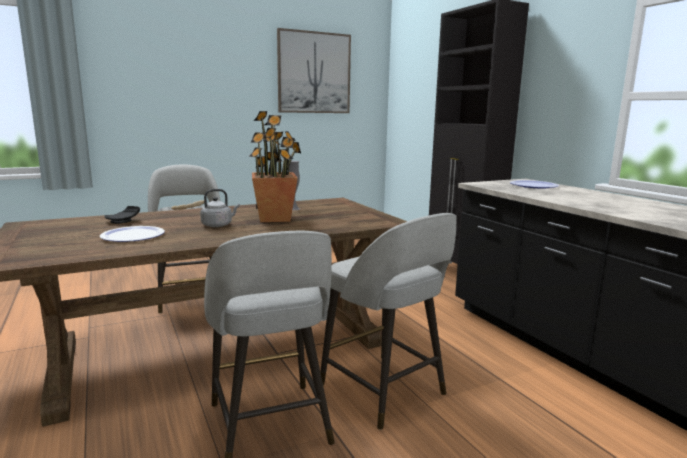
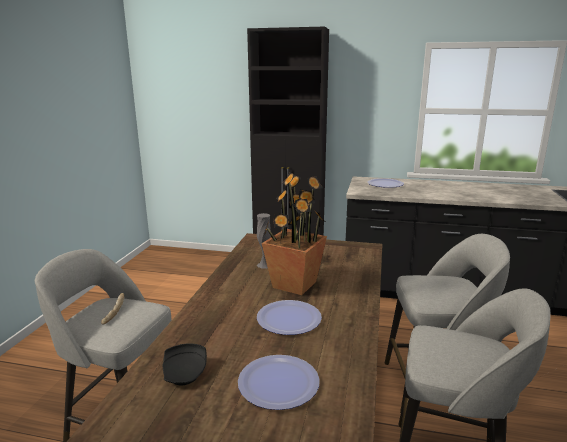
camera: 50 degrees left, 5 degrees up
(218, 225) = (289, 318): grey kettle -> plate
(314, 73) = (72, 83): picture -> none

